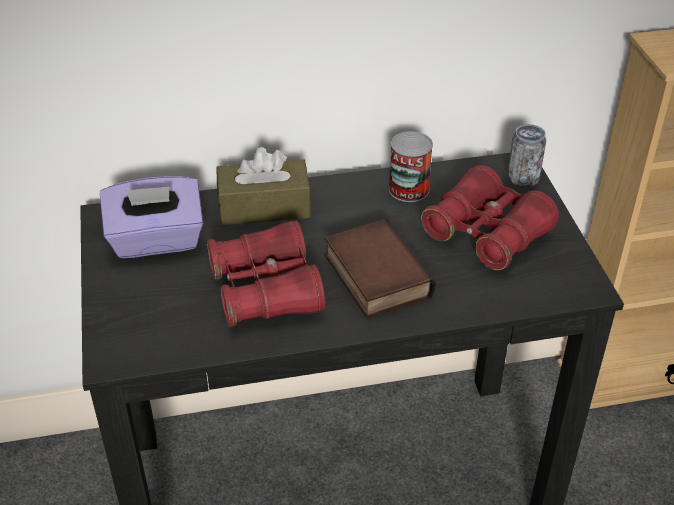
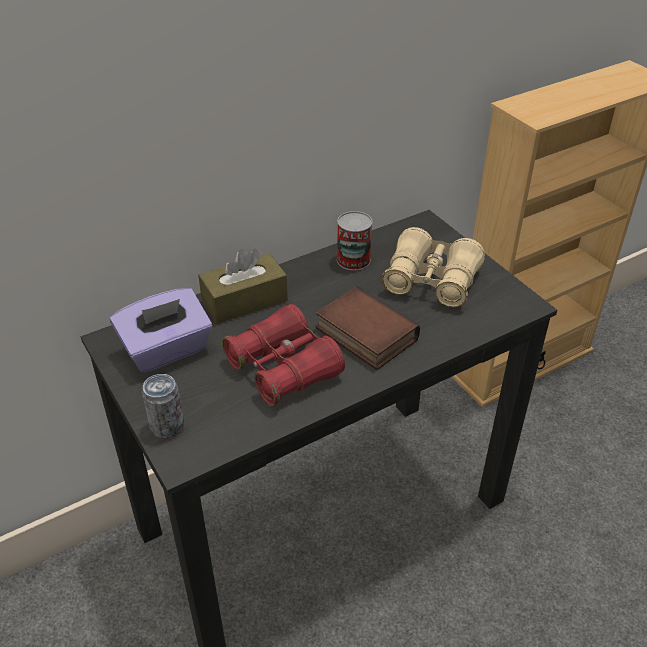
camera: 20 degrees left, 0 degrees up
(486, 233) = (431, 281): red binoculars -> beige binoculars
(523, 178) = (435, 232): can -> can (167, 426)

